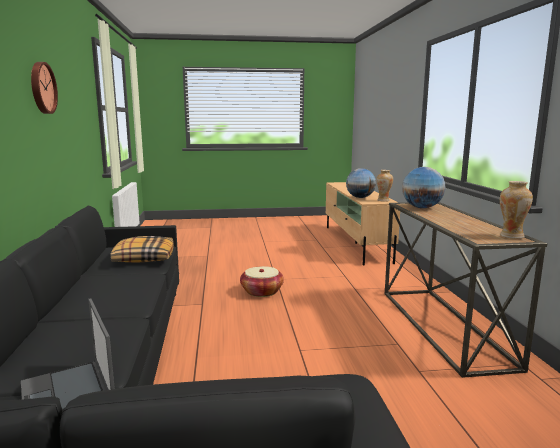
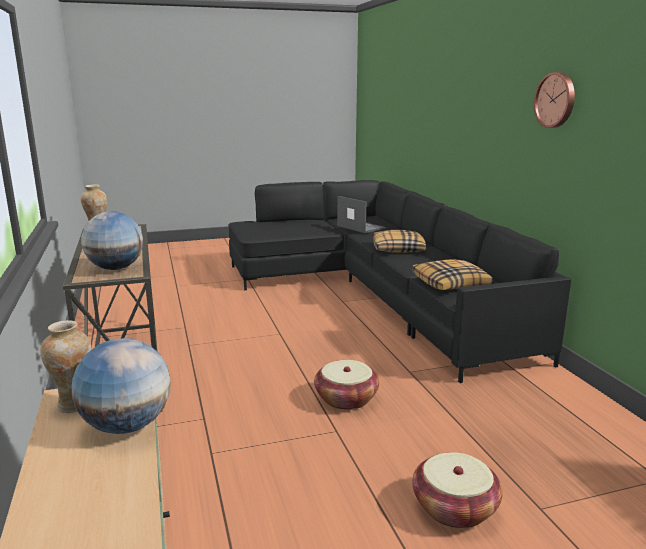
camera: 170 degrees right, 5 degrees up
(111, 311) = (397, 249): none -> pillow
(240, 257) = (454, 508): none -> basket

